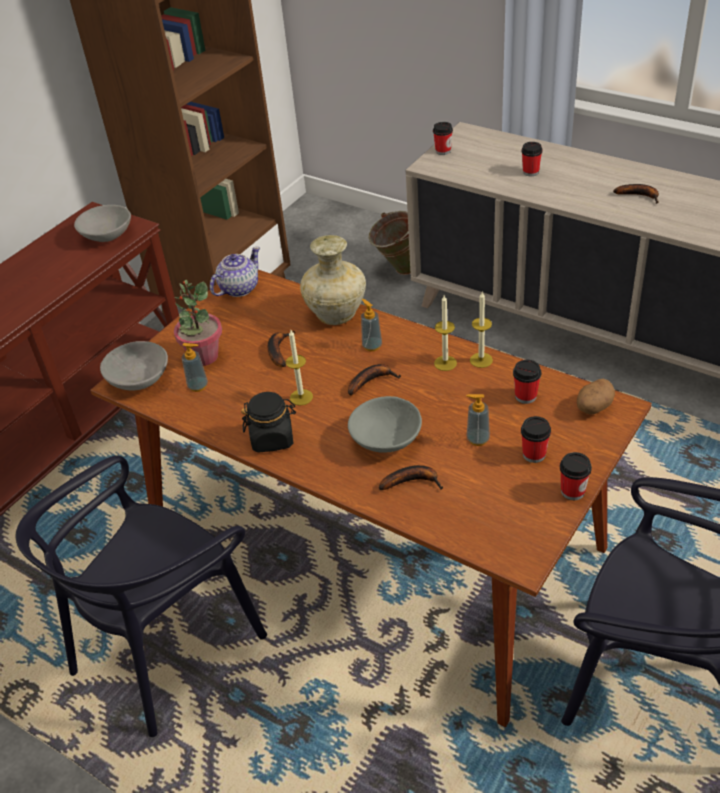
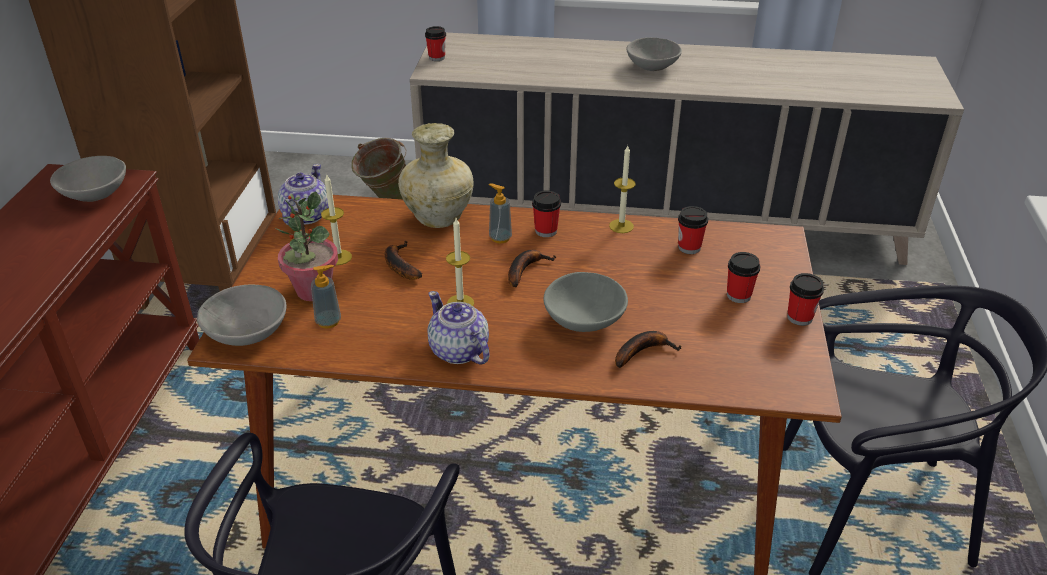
camera: 30 degrees left, 5 degrees down
(272, 438) = (459, 351): black jar -> teapot
(445, 363) = (588, 236): candle -> candle (339, 257)
(477, 439) = (675, 296): soap dispenser -> none
(530, 172) = (538, 63): cup -> cup (546, 231)
(593, 407) = (757, 242): potato -> none
(640, 196) = (652, 66): banana -> grey bowl

